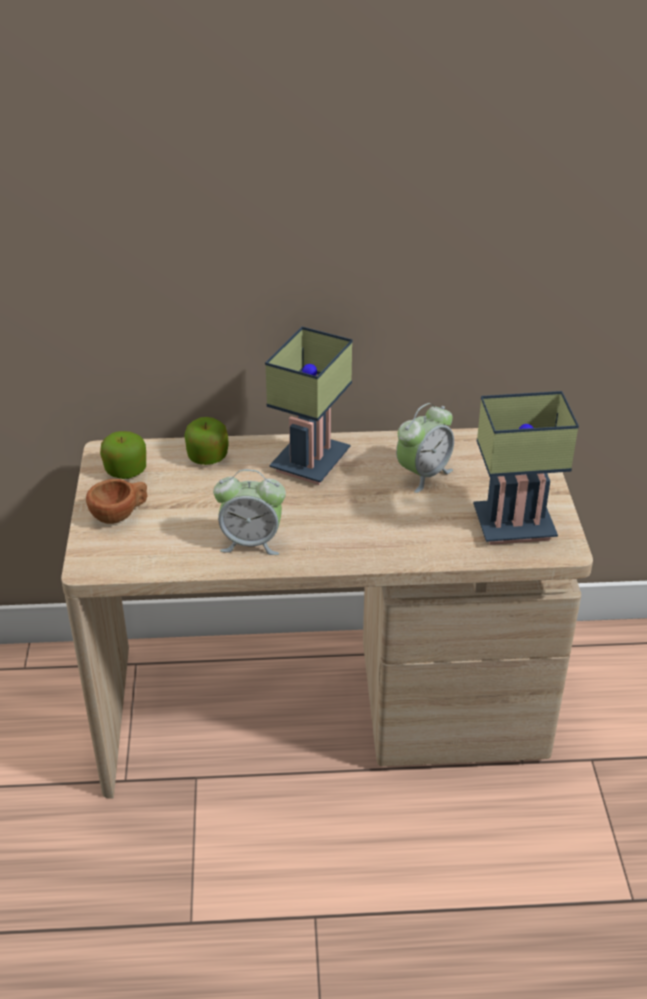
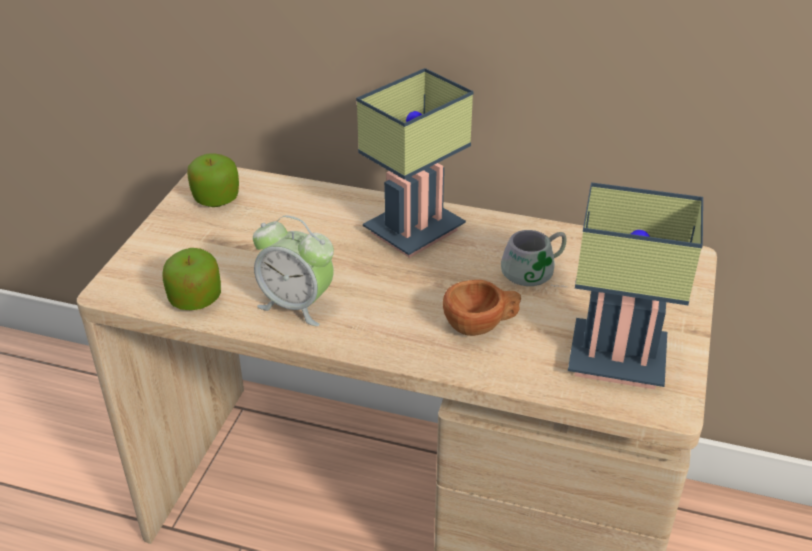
camera: 20 degrees right, 0 degrees up
(120, 514) = (181, 242): brown cup -> brown cup (481, 325)
(207, 457) = (308, 202): apple -> apple (195, 299)
(423, 474) = (536, 272): alarm clock -> grey mug

